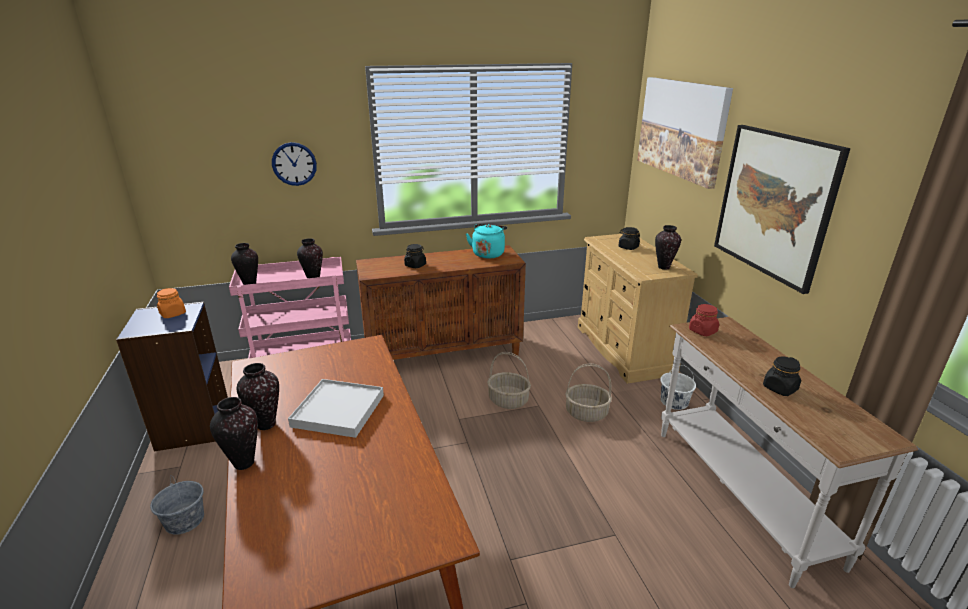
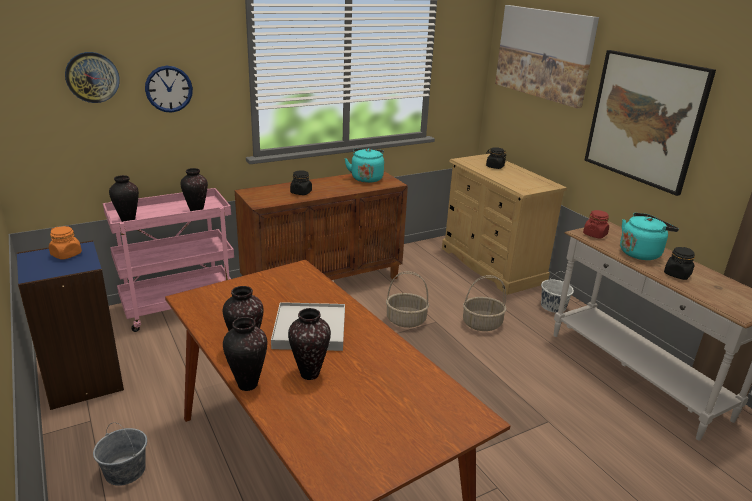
camera: 15 degrees left, 0 degrees up
(223, 153) = (92, 77): none -> wall clock
(664, 267) = (535, 183): vase -> vase (310, 374)
(748, 357) = (641, 253): none -> turquoise kettle

